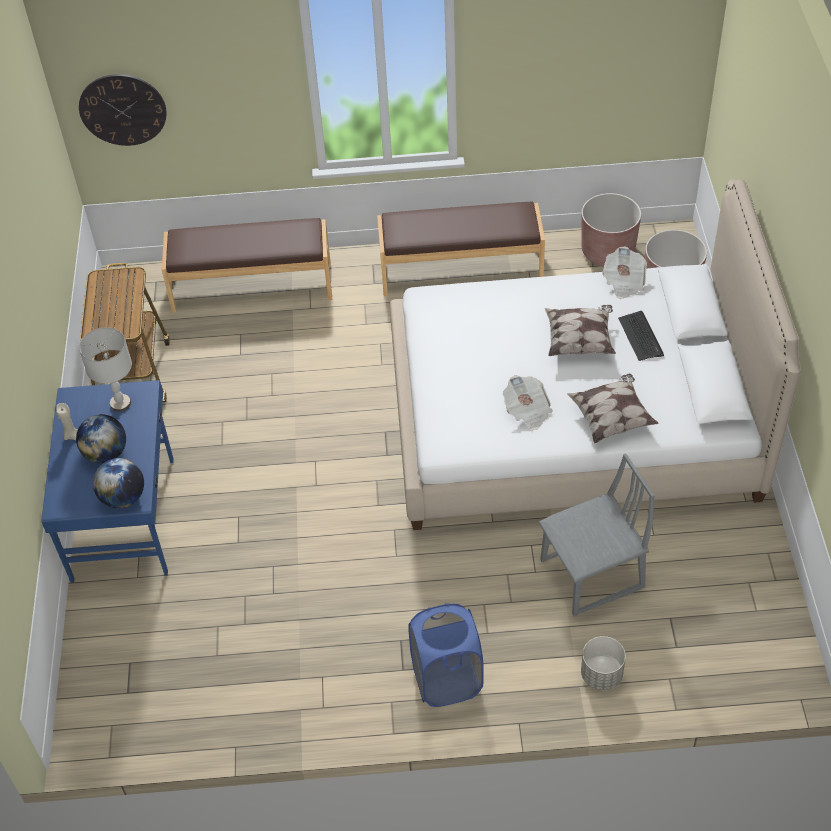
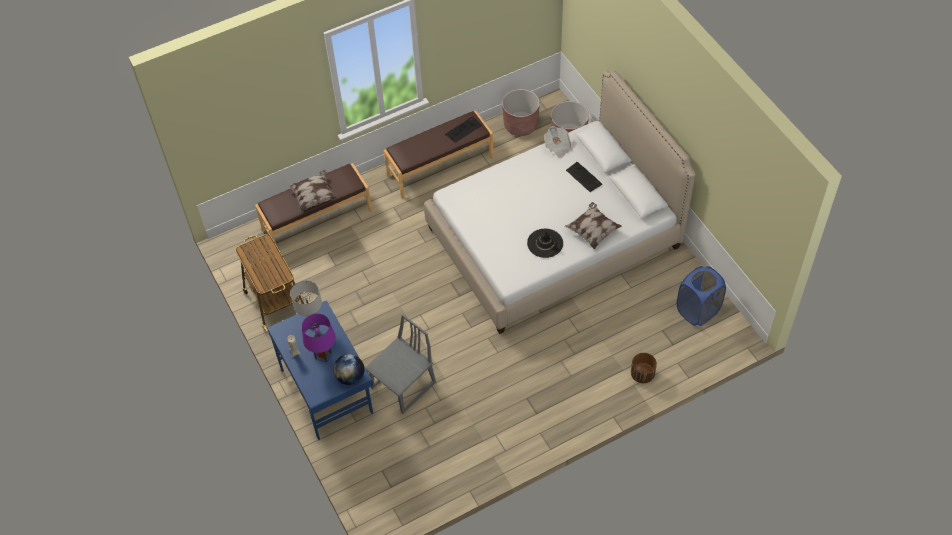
camera: 25 degrees left, 5 degrees up
(106, 454) = (323, 355): globe -> purple table lamp
(122, 109) = (222, 139): wall clock -> none
(447, 680) = (563, 409): blue laundry basket -> blue laundry basket (697, 311)
(504, 222) = (463, 130): none -> keyboard
(527, 411) = (545, 243): newspaper -> black hat
(580, 341) = (552, 191): pillow -> pillow (314, 196)
(592, 575) = (610, 322): grey chair -> grey chair (404, 386)
(601, 675) = (642, 375): grey planter -> brown planter

